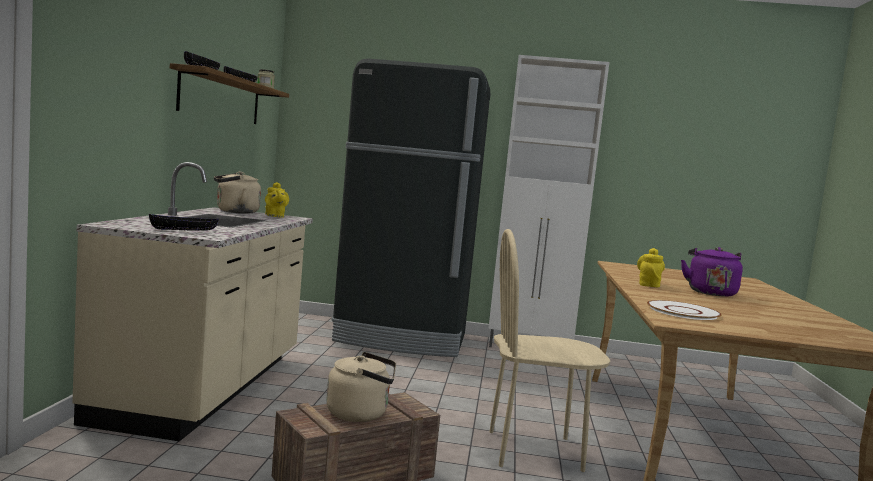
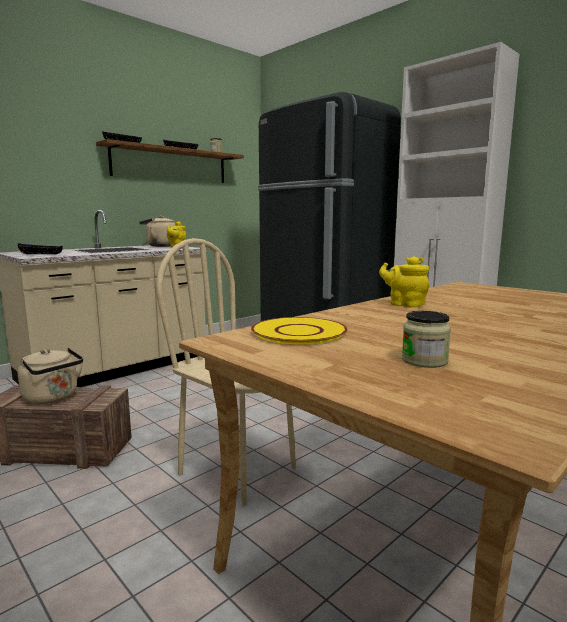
camera: 40 degrees right, 5 degrees up
(648, 285) = (404, 304): yellow teapot -> yellow teapot turned 105 degrees counterclockwise
(683, 311) = (299, 332): white plate -> yellow plate
(710, 292) = (477, 316): purple kettle -> none
(782, 322) = (424, 361): none -> jar

